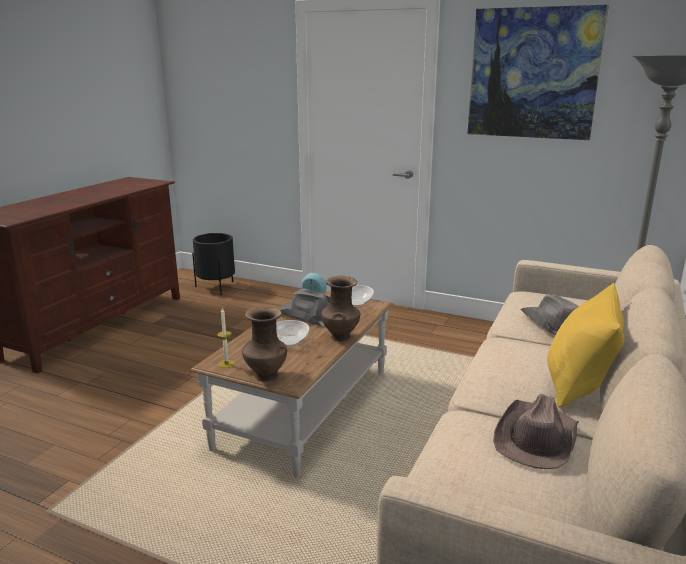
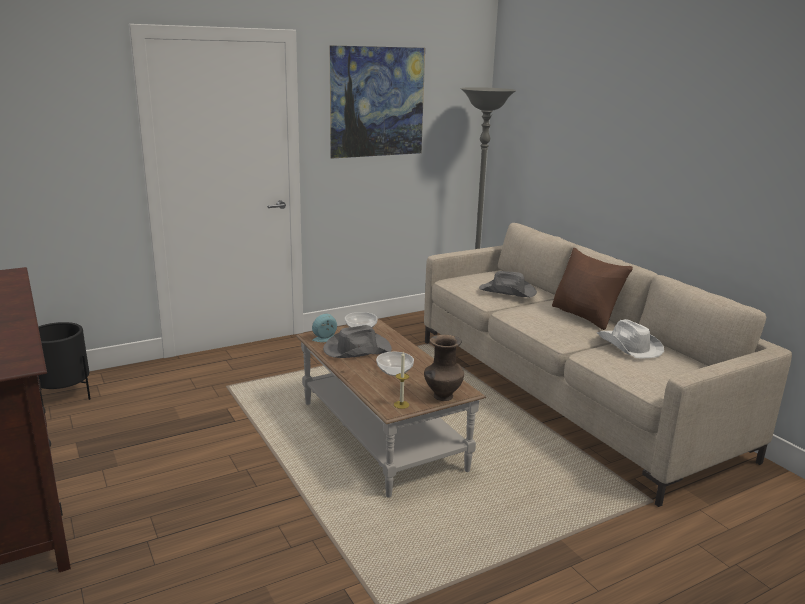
camera: 55 degrees left, 0 degrees up
(340, 336) = (414, 353): brown vase -> none
(536, 438) = (628, 346): brown hat -> white hat
(579, 385) = (585, 316): yellow pillow -> brown pillow

